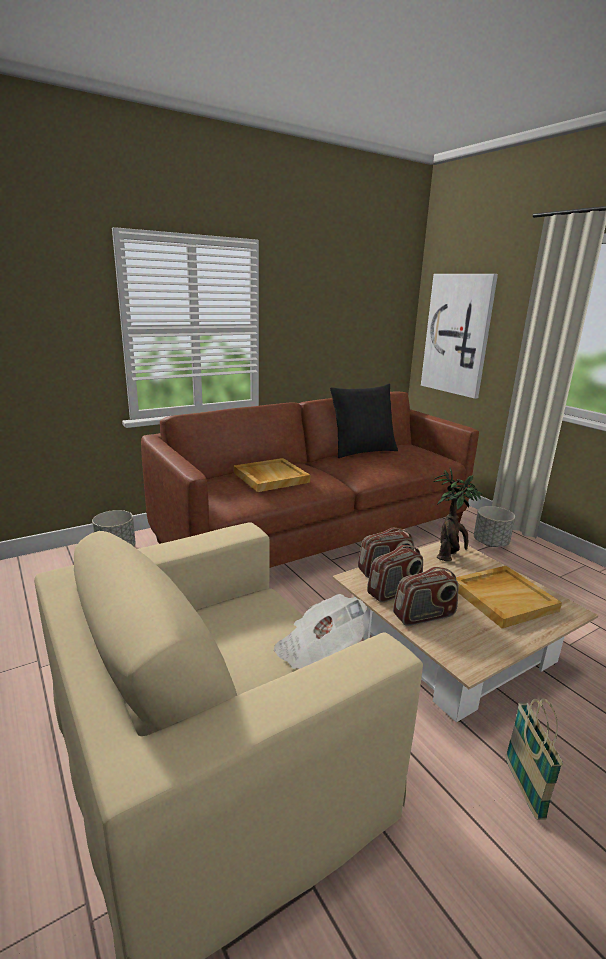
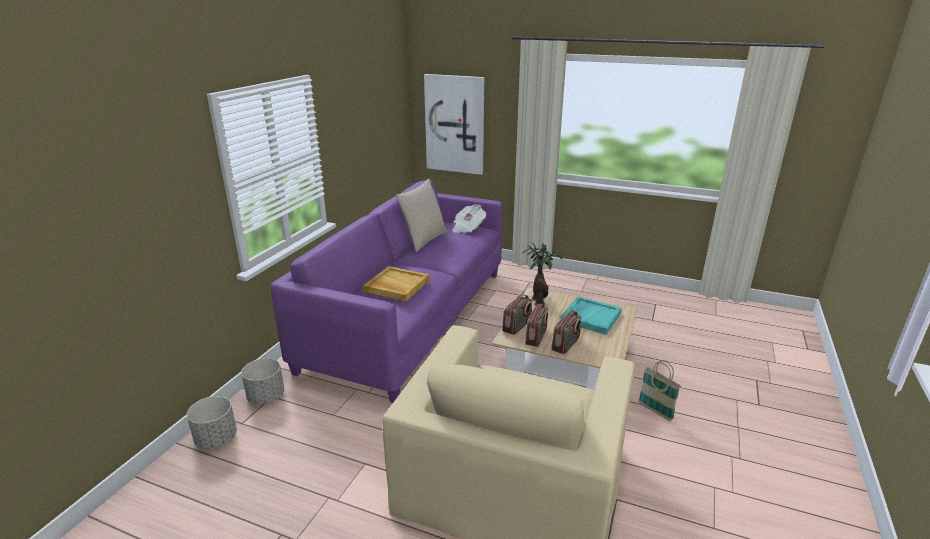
camera: 35 degrees left, 5 degrees up
(316, 532) = (409, 317): brown sofa -> purple sofa
(318, 651) = (558, 385): newspaper -> newspaper (467, 228)
(362, 451) = (423, 240): black pillow -> beige pillow
(490, 543) = (527, 282): grey planter -> grey planter (216, 438)
(503, 598) = (590, 317): beige tray -> turquoise tray

